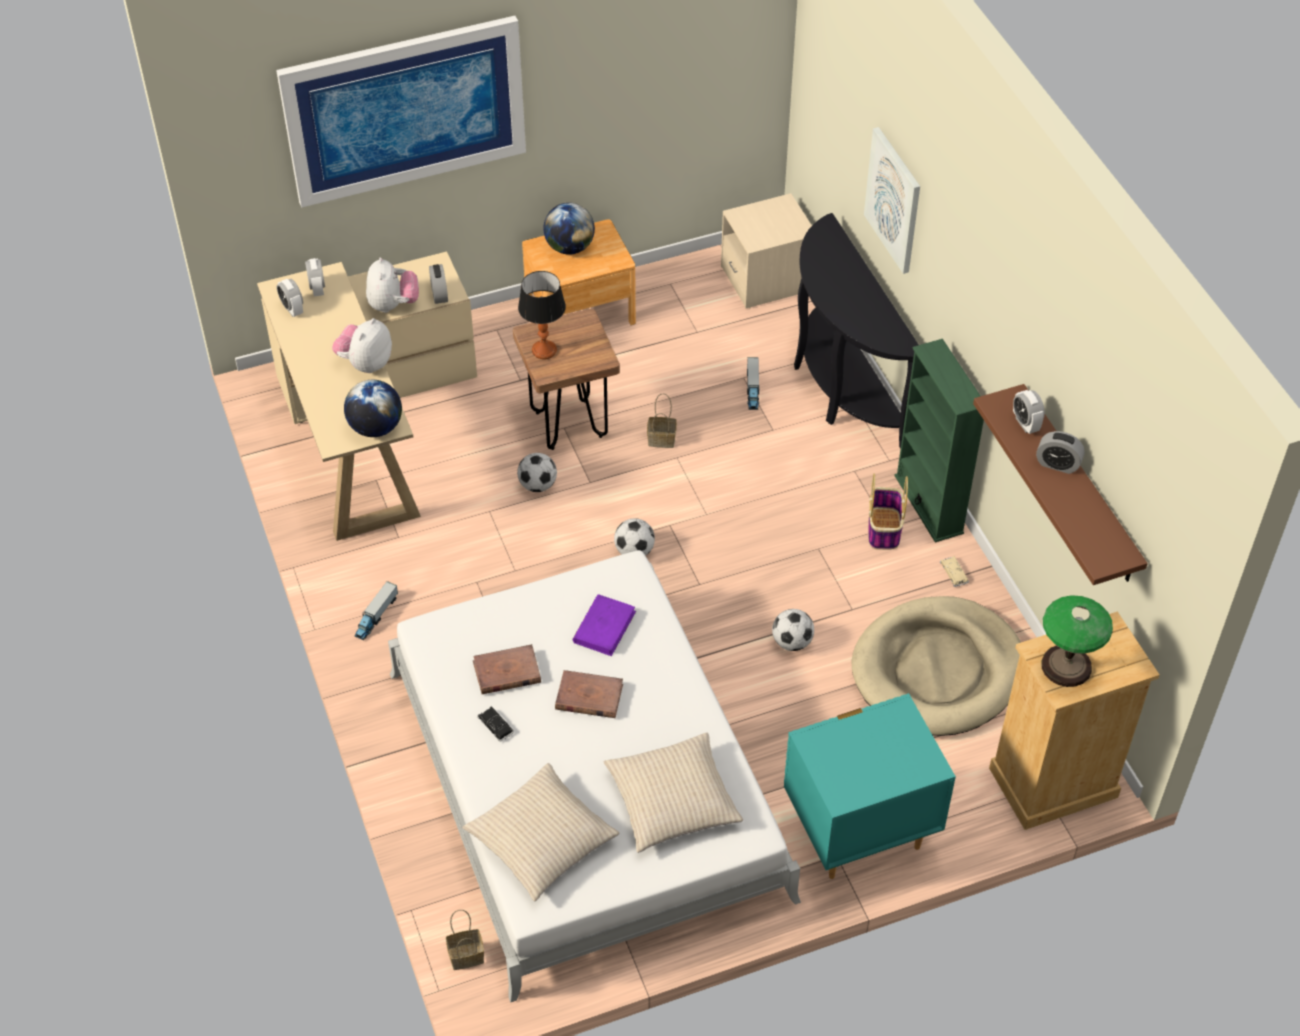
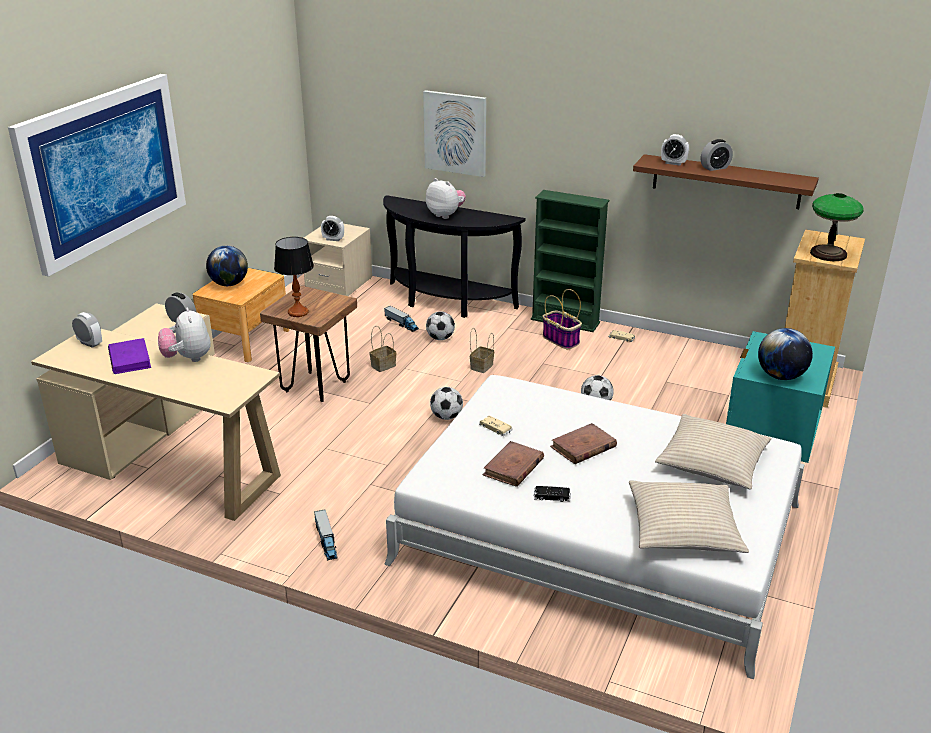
camera: 45 degrees left, 20 degrees down
(292, 309) = (83, 360): alarm clock -> alarm clock (333, 239)
(376, 428) = (247, 381): globe -> globe (781, 376)
(393, 305) = (154, 338): plush toy -> plush toy (445, 215)
(467, 955) = (685, 676): basket -> basket (481, 366)
(537, 485) = (338, 421): football -> football (440, 338)
(552, 618) = (495, 428): none -> beige toy car
(604, 627) = (534, 413): purple book -> purple book (129, 359)
(937, 670) = (681, 375): beige dog bed -> none

